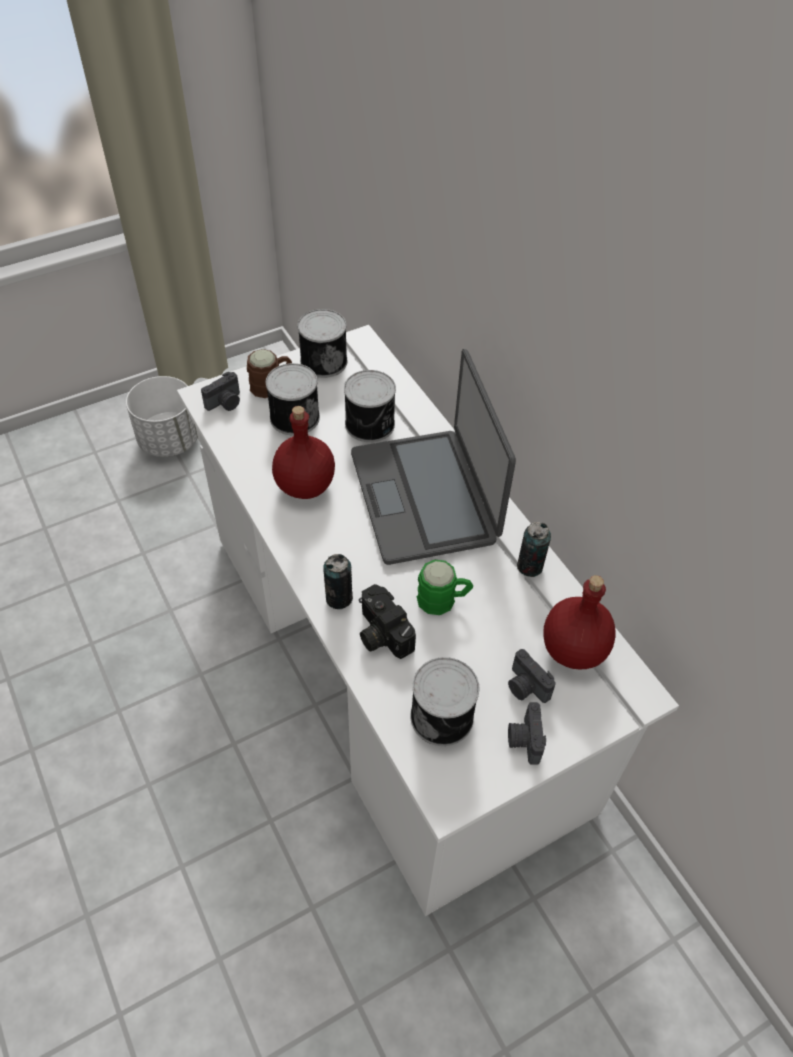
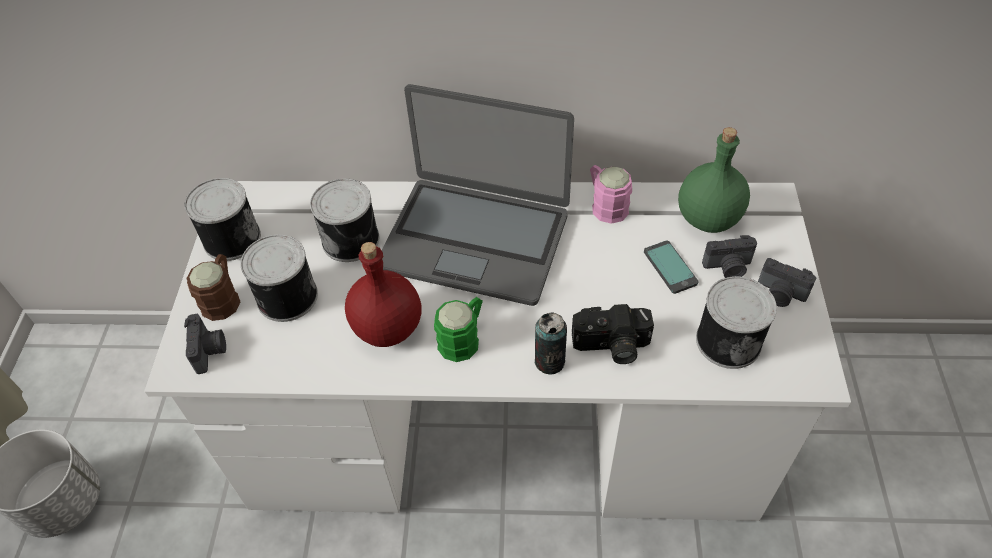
camera: 55 degrees left, 0 degrees up
(443, 600) = (603, 281): green mug -> green mug (463, 338)
(493, 642) = (670, 267): none -> phone
(529, 566) = (605, 204): can -> pink mug
(573, 649) = (707, 218): red bottle -> green bottle

